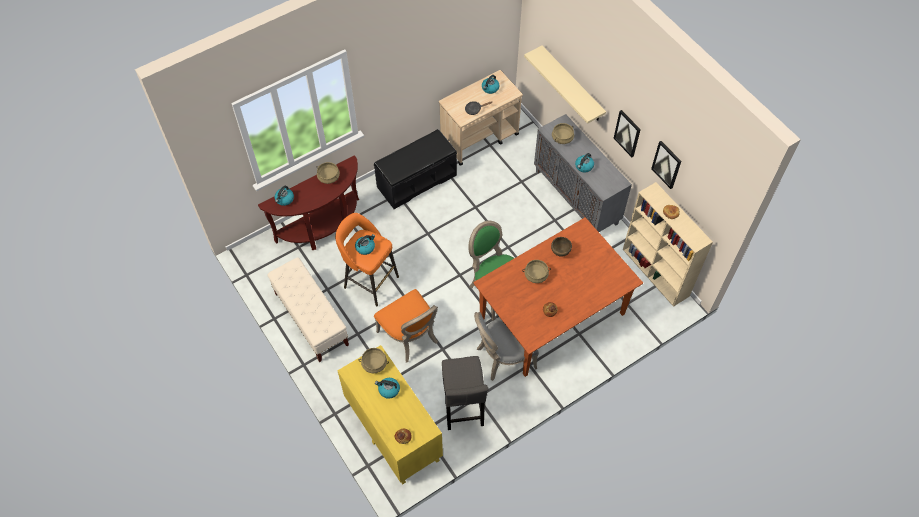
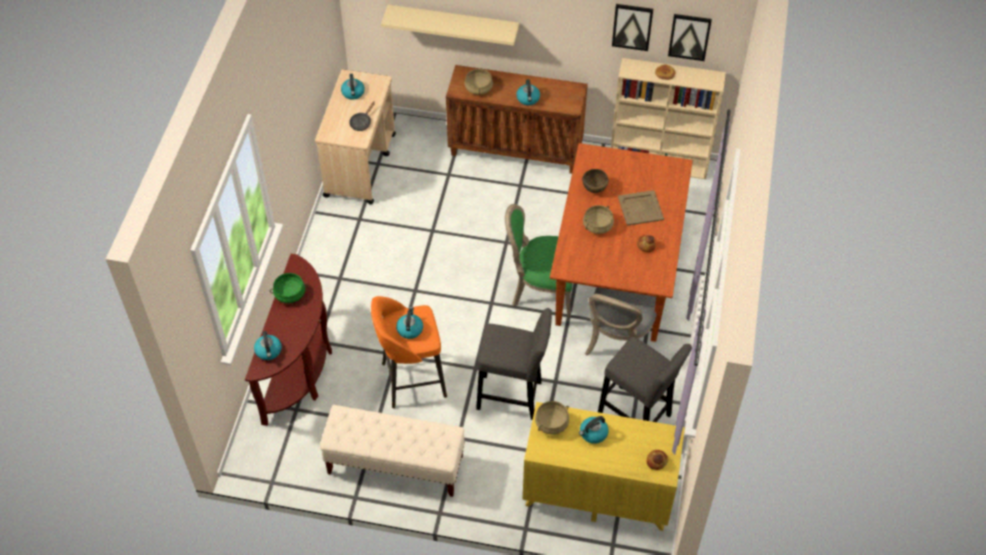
camera: 45 degrees left, 5 degrees down
(328, 177) = (290, 294): beige cooking pot -> green cooking pot
(410, 337) = (513, 397): orange chair -> grey stool
(416, 180) = (344, 251): black bench -> none
(574, 285) = (640, 208): none -> beige tray
(577, 197) = (516, 150): grey cabinet -> brown cabinet
(627, 133) = (561, 27): picture -> picture (689, 36)

